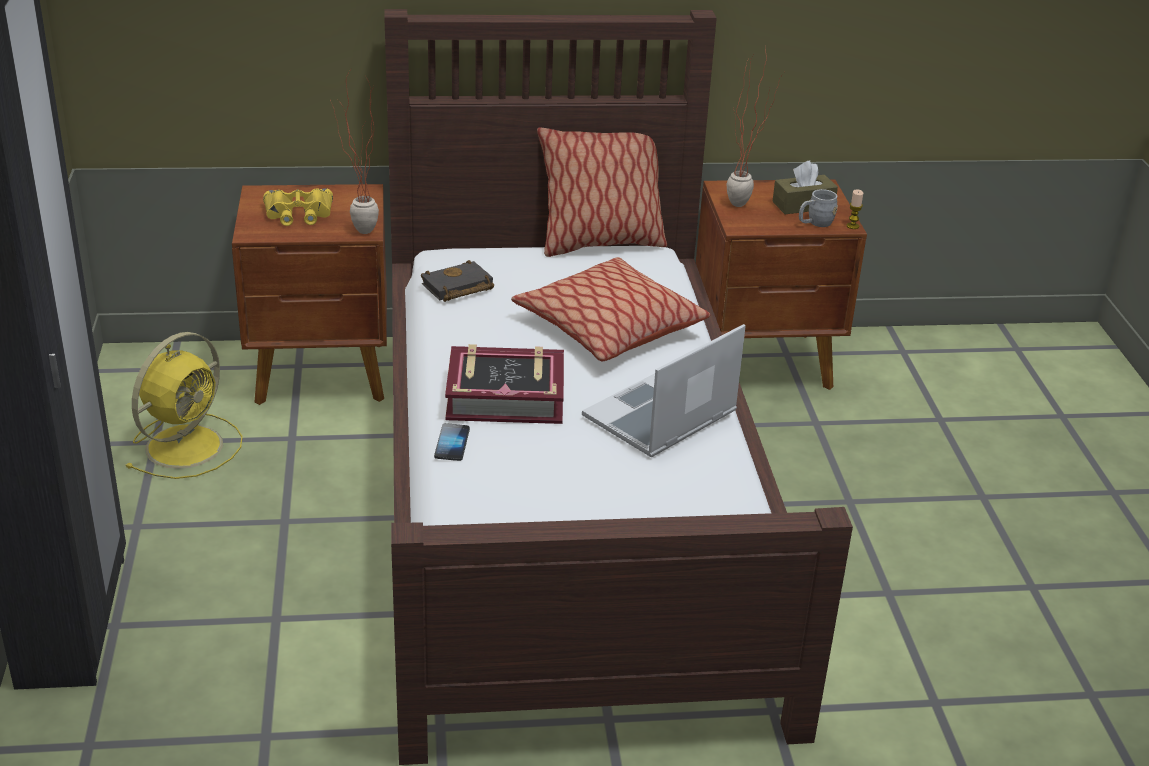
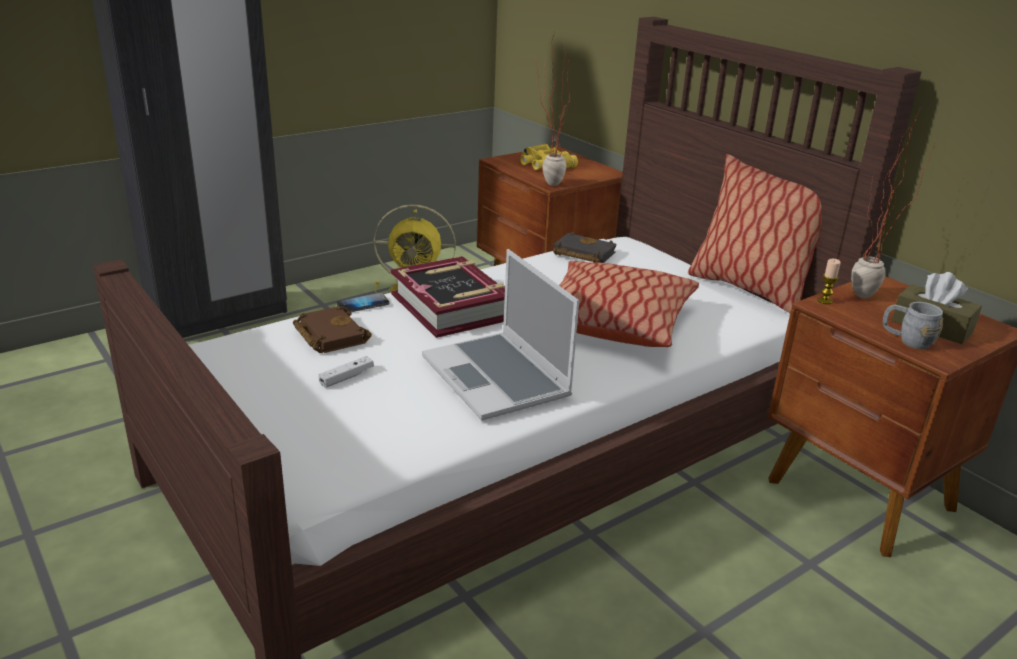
camera: 60 degrees right, 5 degrees down
(502, 481) = (328, 335): none -> brown book
(595, 492) = (346, 377): none -> white game controller
(660, 417) = (498, 378): laptop -> laptop turned 135 degrees counterclockwise
(852, 226) = (945, 362): candle -> candle (824, 301)

